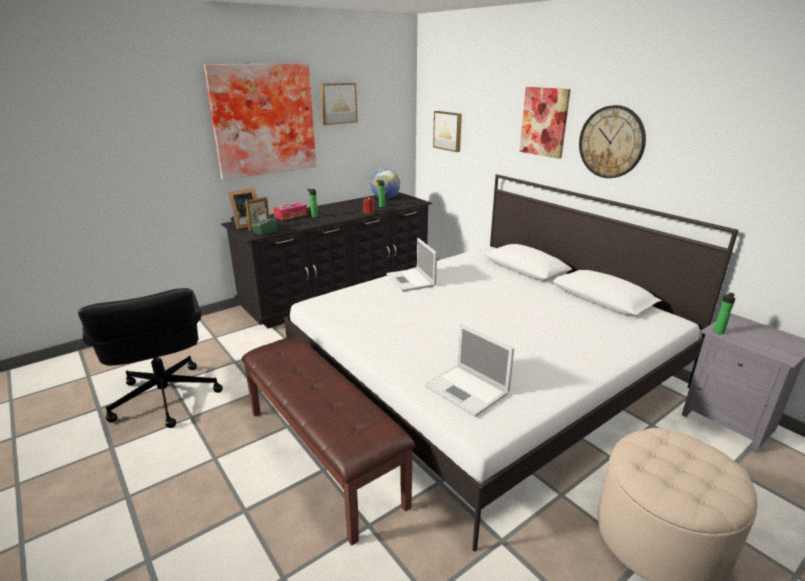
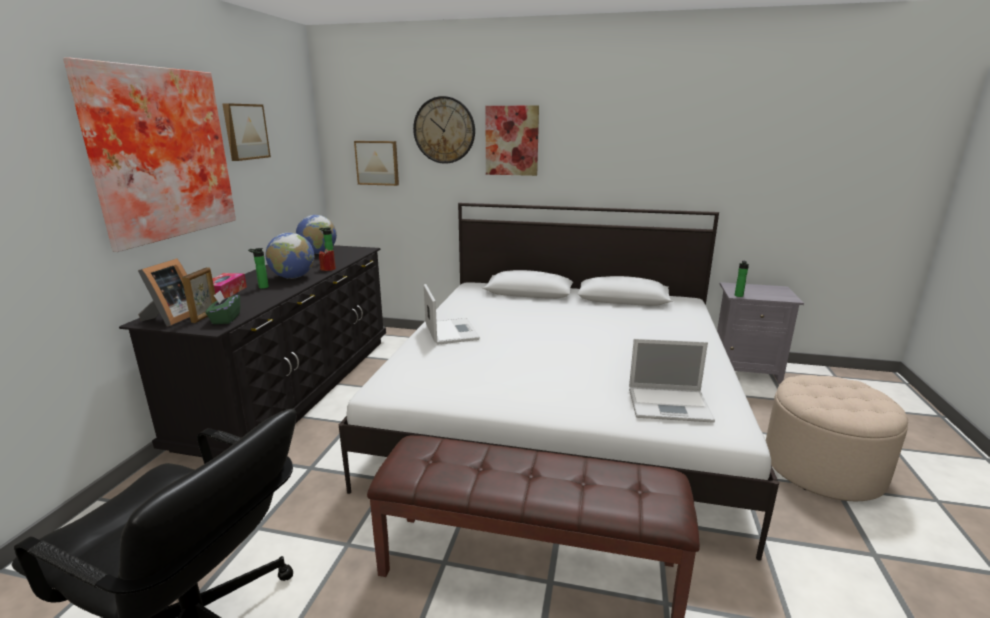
camera: 40 degrees left, 5 degrees down
(340, 213) = (293, 277): none -> globe
(411, 280) = (450, 331): laptop -> laptop turned 135 degrees counterclockwise
(611, 142) = (591, 153): wall clock -> wall clock (444, 130)

